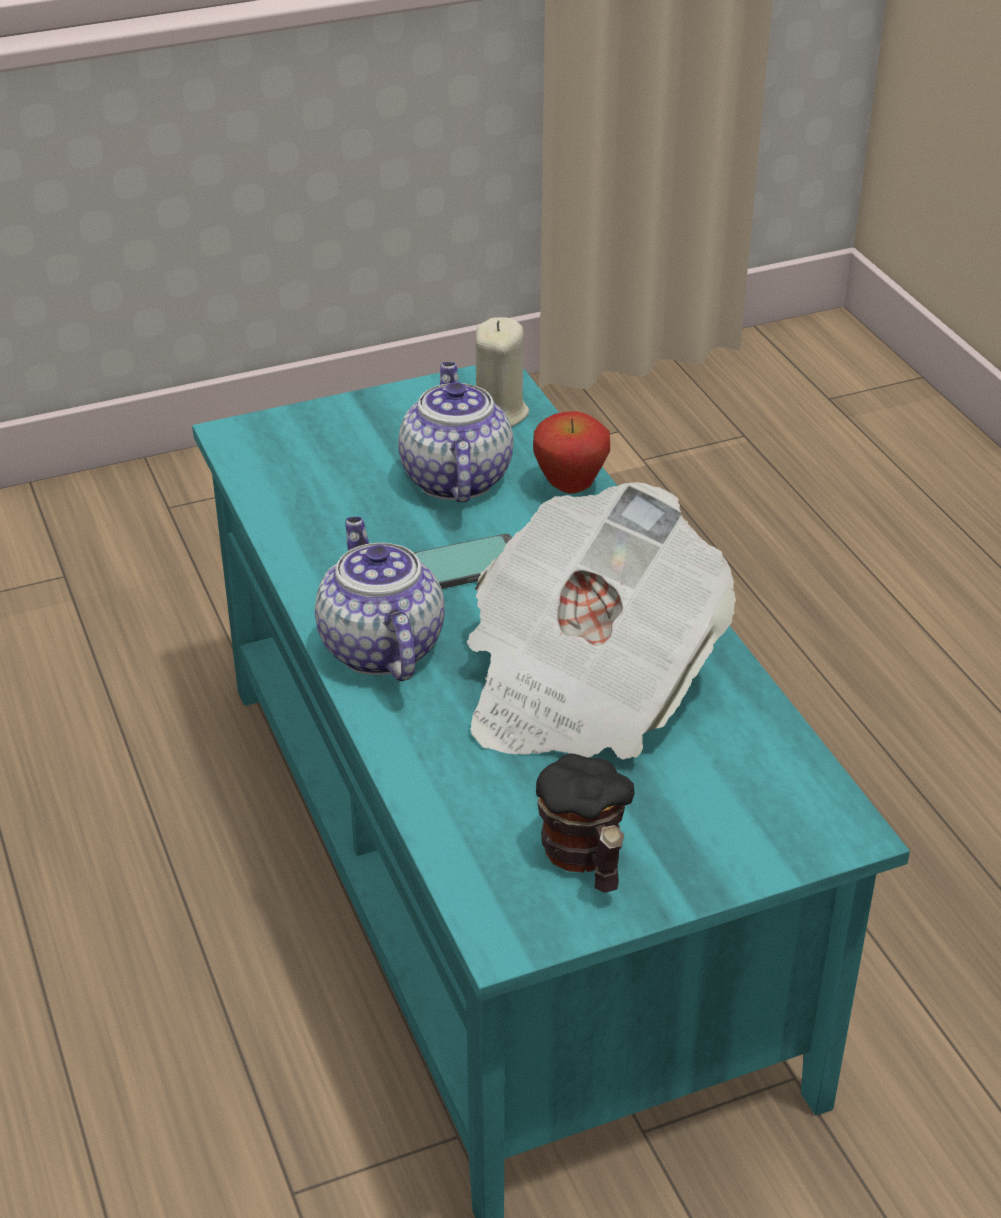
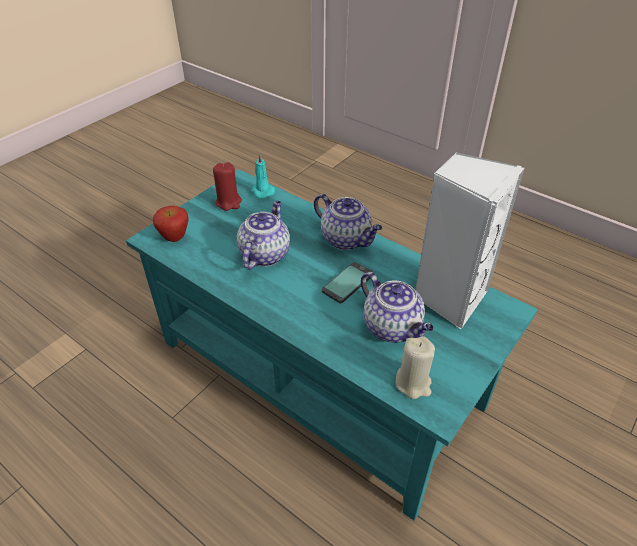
camera: 150 degrees right, 5 degrees up
(310, 483) = (449, 298): none -> white speaker
(470, 862) = (262, 191): none -> turquoise candle
(570, 488) = (336, 345): apple -> apple (175, 238)
(584, 683) = (264, 254): newspaper -> teapot
(585, 860) = (228, 202): mug -> red candle

